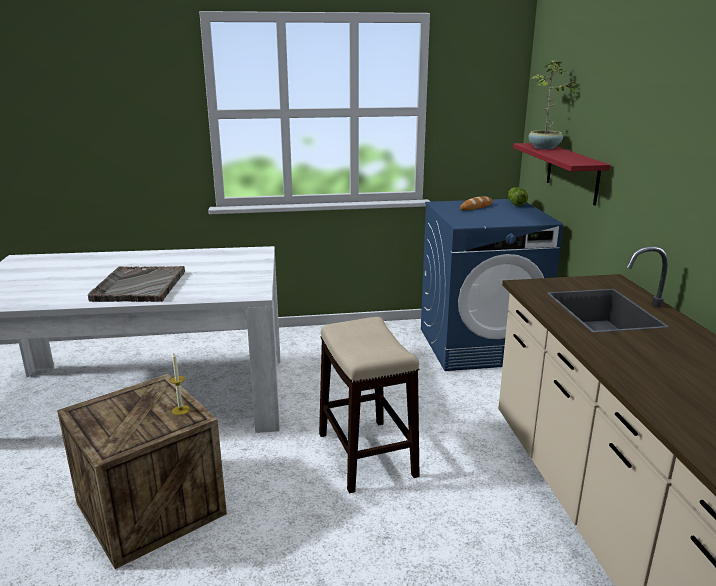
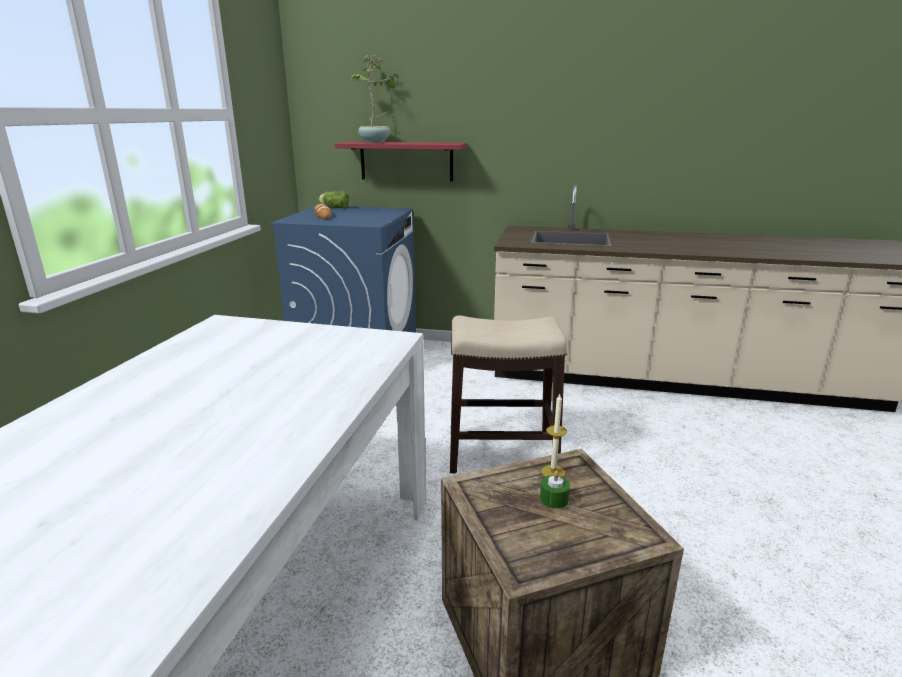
camera: 70 degrees left, 0 degrees up
(139, 286) = (262, 412): grey tray -> none
(147, 413) = (554, 499): none -> green candle

